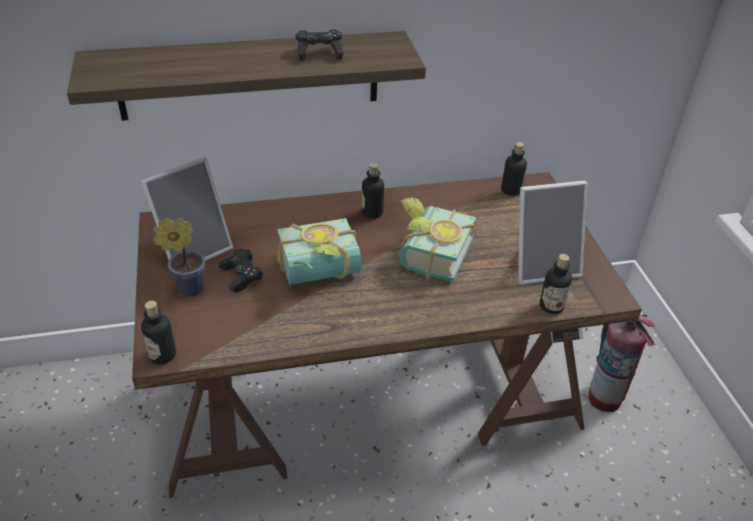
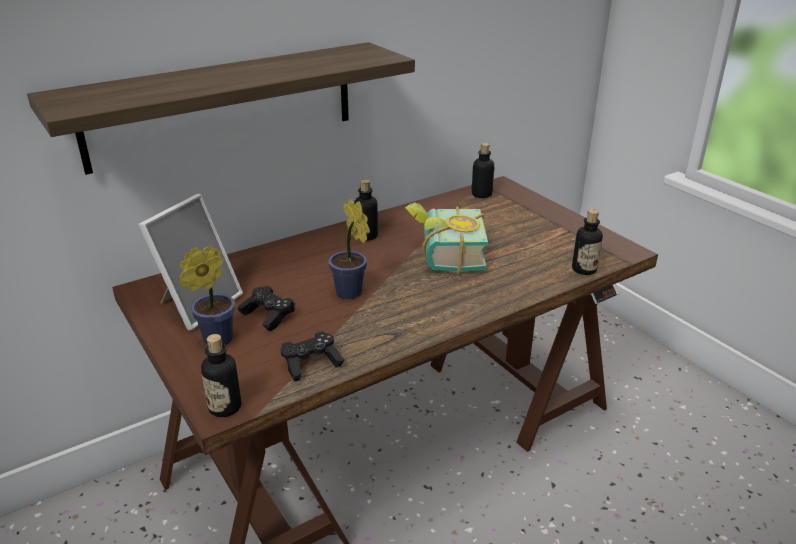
camera: 20 degrees left, 10 degrees down
(319, 53) = (303, 63): black game controller -> black game controller (311, 364)
(321, 273) = (351, 294): book -> potted plant
(542, 265) = (552, 242): picture frame -> none
(604, 397) = (607, 378): fire extinguisher -> none

